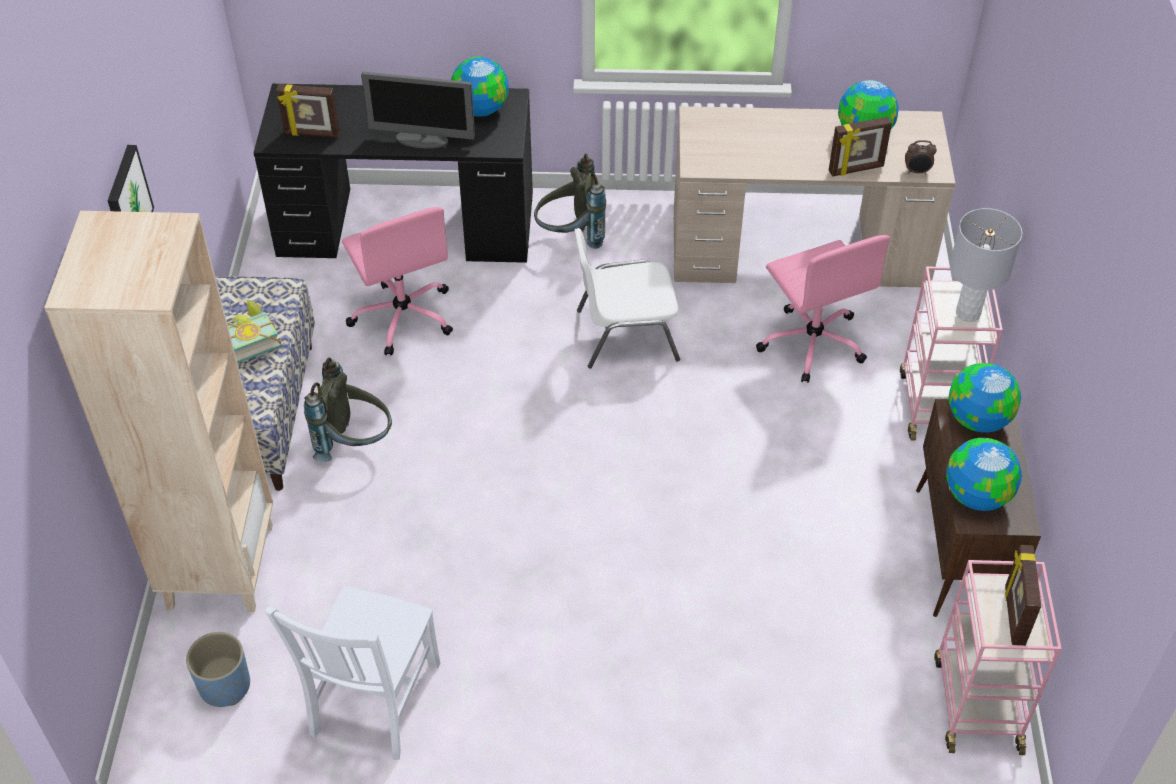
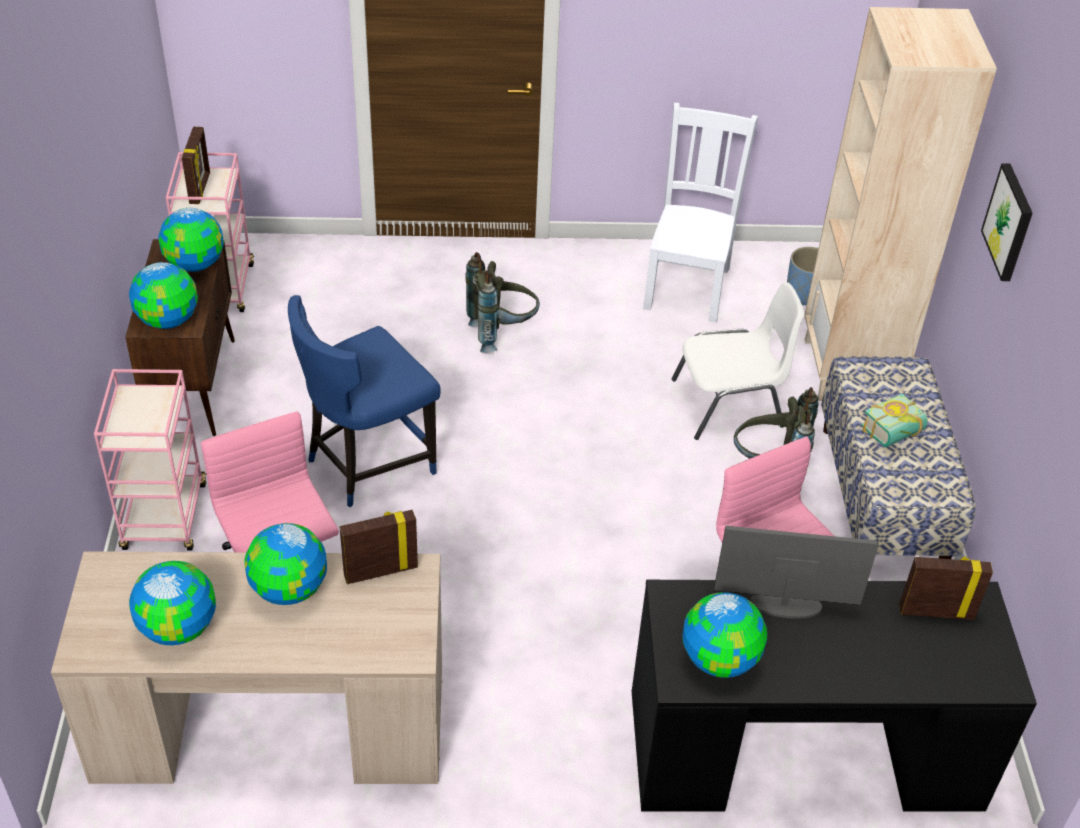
camera: 175 degrees right, 5 degrees down
(570, 237) = (579, 733): grey backpack -> grey backpack (502, 333)
(625, 334) = (502, 594): white chair -> white chair (729, 404)
(756, 456) = (367, 464): none -> blue chair
(791, 155) = (289, 590): none -> globe
(856, 169) = (207, 568): picture frame -> picture frame (380, 571)
(917, 172) = (127, 566): alarm clock -> none
(968, 313) = (135, 412): grey table lamp -> none

